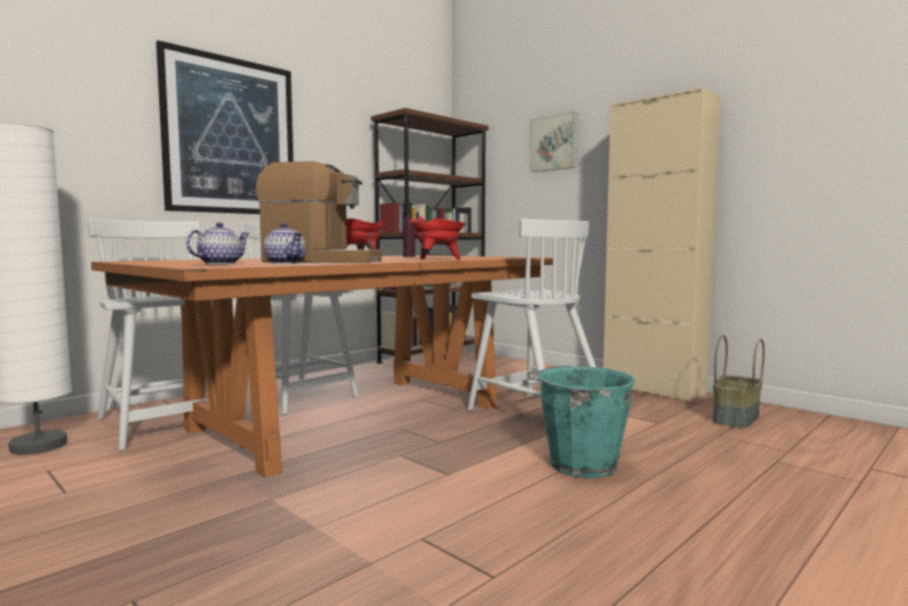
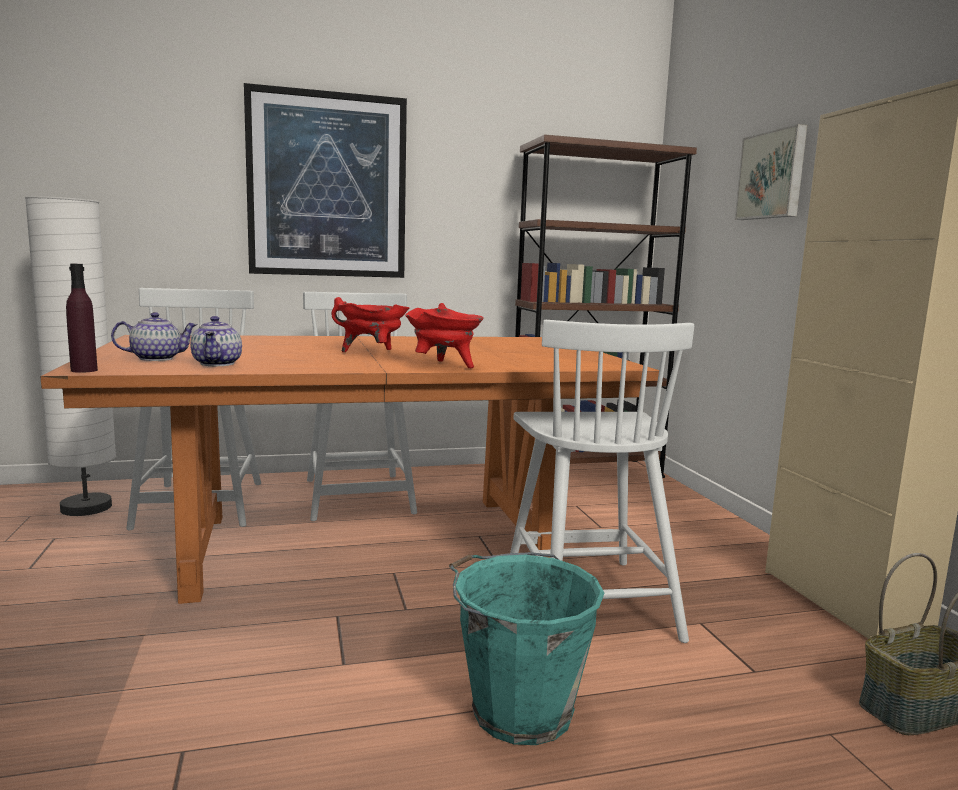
camera: 30 degrees right, 5 degrees up
(322, 261) = (289, 359): coffee machine -> none
(409, 256) = (494, 344): purple bottle -> purple bottle (84, 370)

